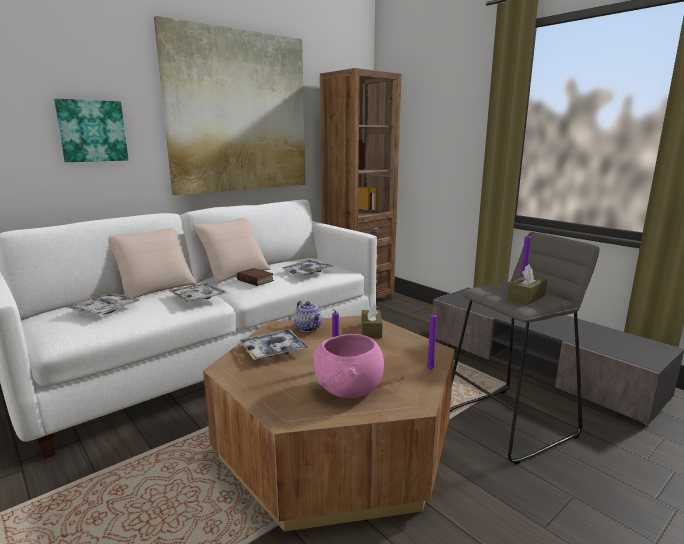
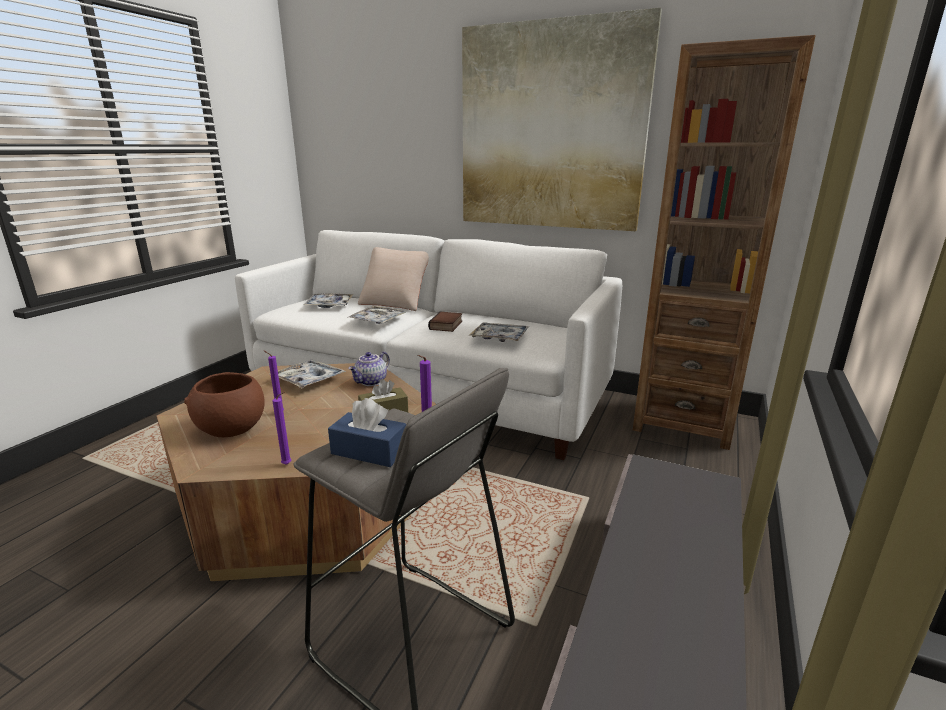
camera: 65 degrees right, 5 degrees up
(92, 131) = (406, 152): picture -> none
(234, 272) = (465, 313): beige pillow -> none
(348, 390) = (230, 428): pink bowl -> brown bowl
(526, 297) = (369, 451): brown tissue box -> blue tissue box

